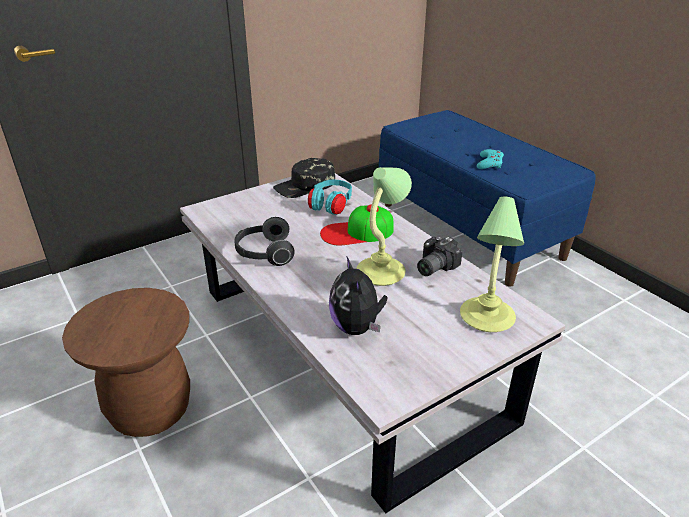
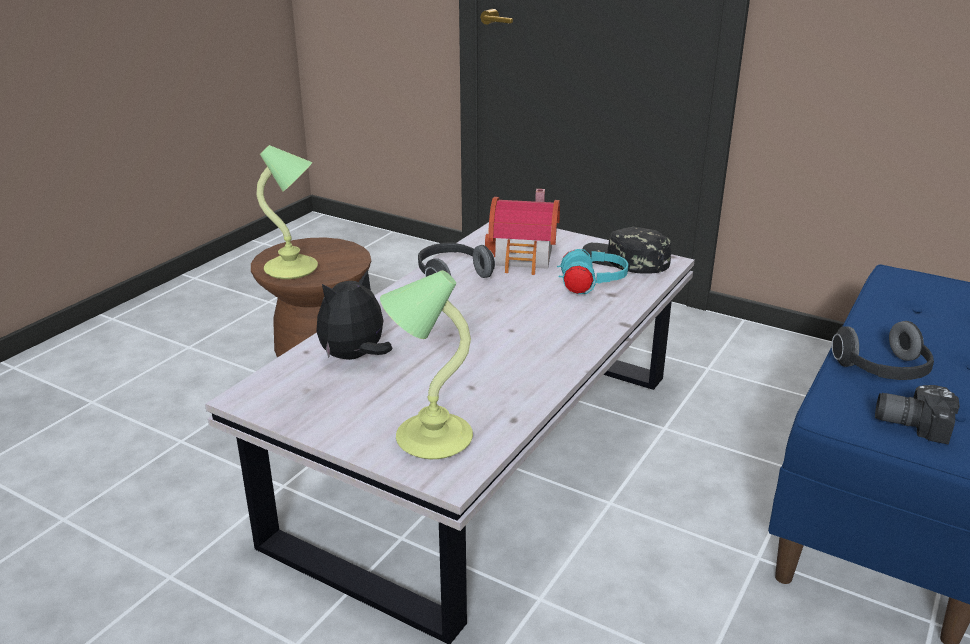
camera: 65 degrees right, 5 degrees down
(265, 217) = (525, 258): none -> toy house
(357, 232) = (548, 315): cap -> none
(382, 271) = (475, 349): table lamp -> table lamp (293, 269)
(433, 267) = (516, 380): camera -> camera (910, 423)
(489, 163) = (883, 371): turquoise game controller -> headphones

